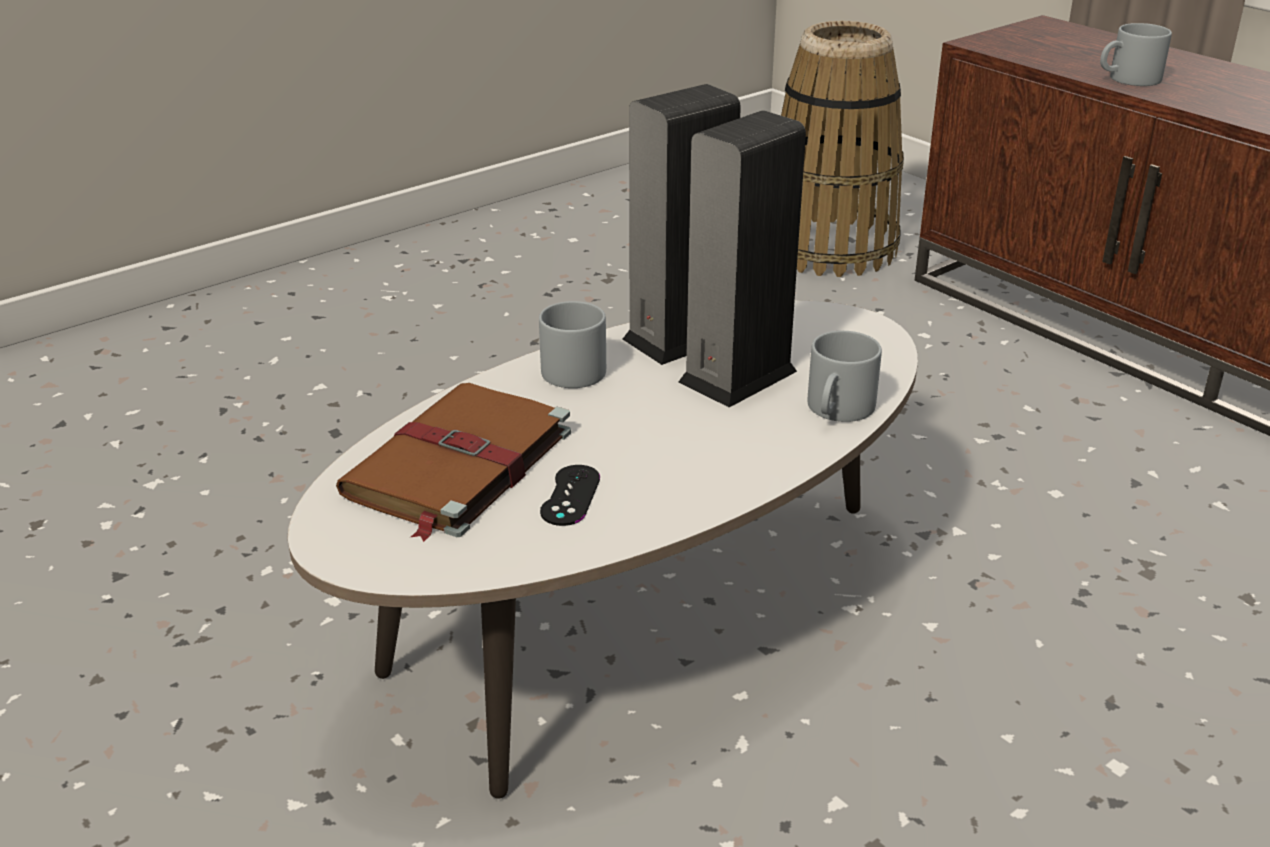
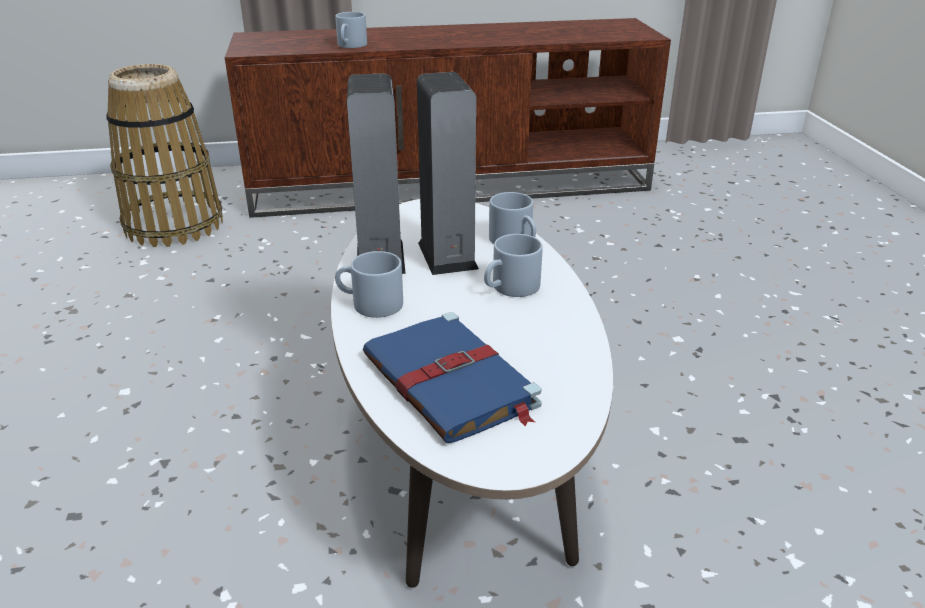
camera: 60 degrees left, 0 degrees up
(457, 466) = (451, 382): brown book -> blue book
(570, 495) = (527, 349): black game controller -> none
(705, 443) = (510, 288): none -> grey mug

